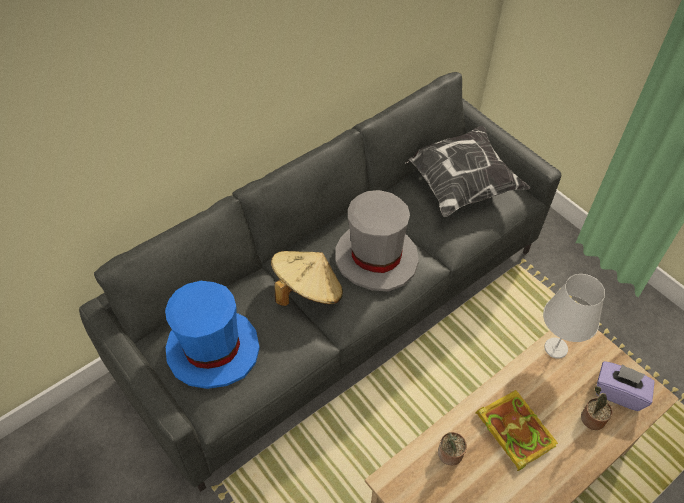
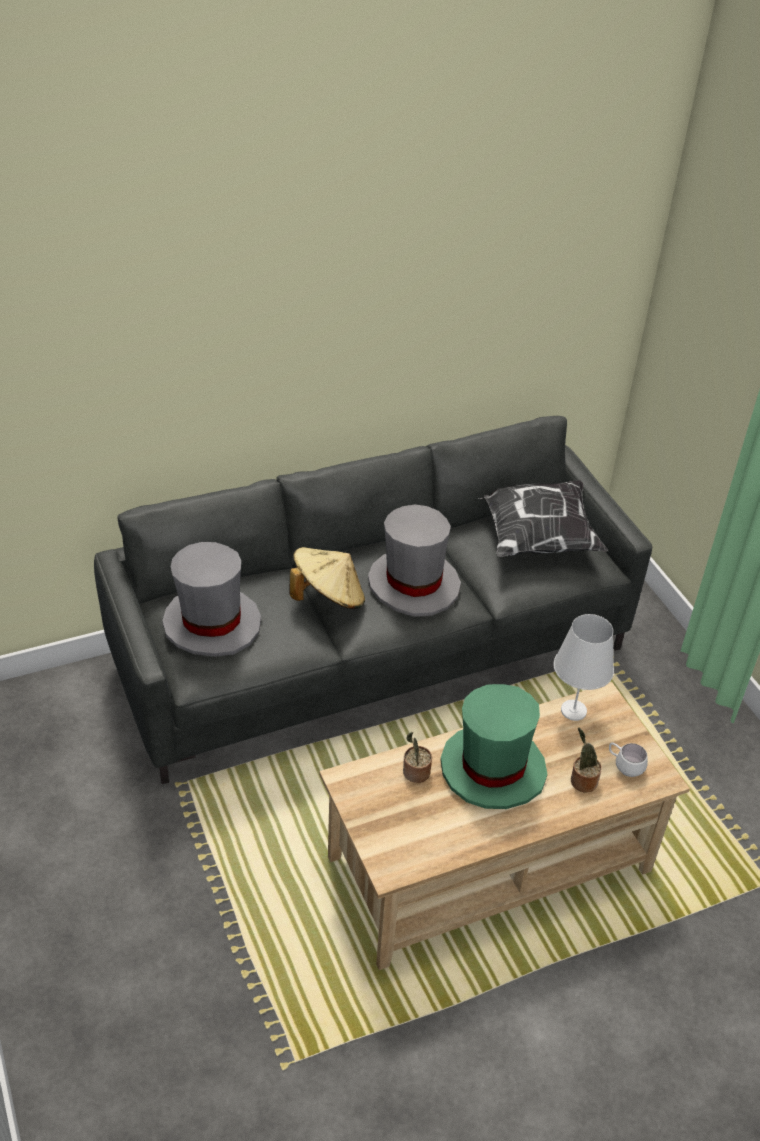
camera: 15 degrees right, 10 degrees down
(212, 349) = (212, 623): blue hat -> grey hat
(513, 429) = (492, 769): book -> green hat
(619, 392) = (624, 766): purple tissue box -> white mug

